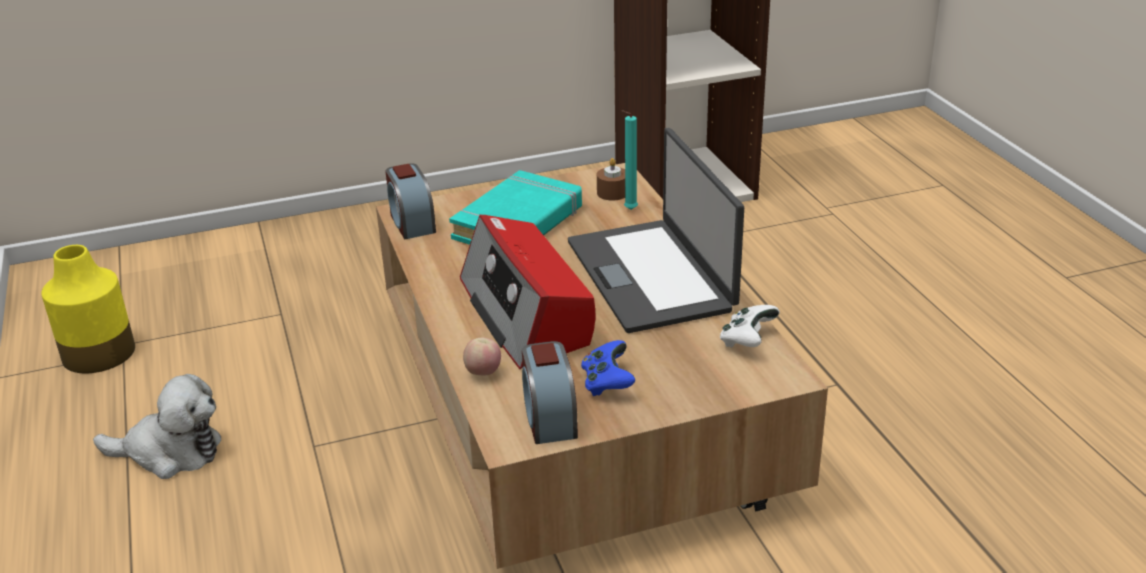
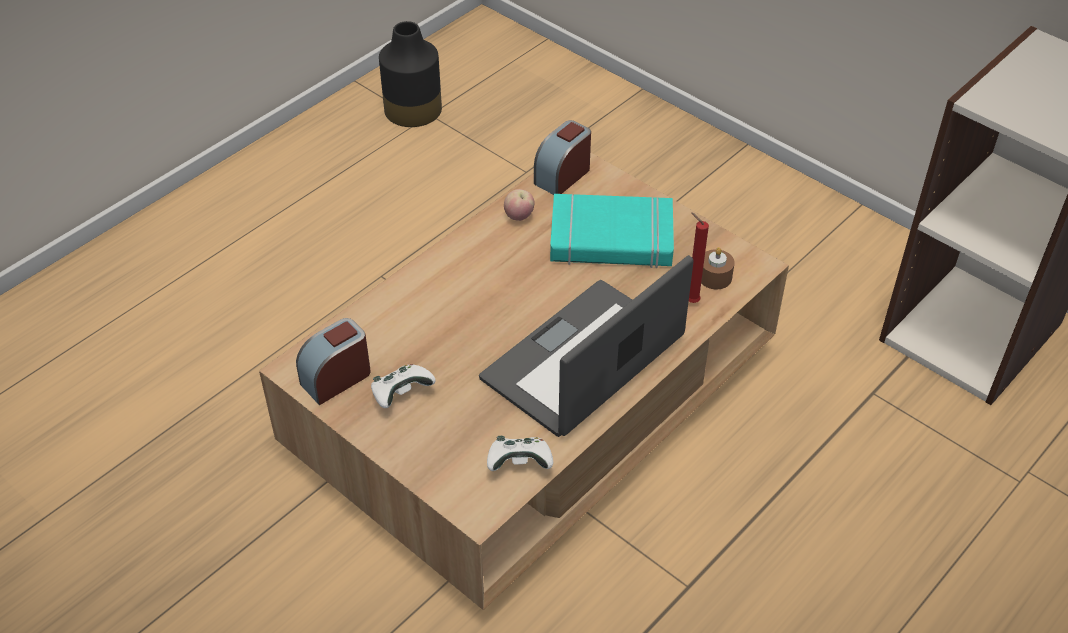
camera: 60 degrees right, 15 degrees up
(98, 353) = (412, 109): yellow vase -> black vase
(170, 452) = (330, 208): plush toy -> none
(483, 373) = (372, 316): apple -> apple (519, 217)
(526, 313) = (471, 305): radio -> none
(607, 383) = (401, 394): blue game controller -> white game controller
(629, 210) = (690, 301): turquoise candle -> red candle

